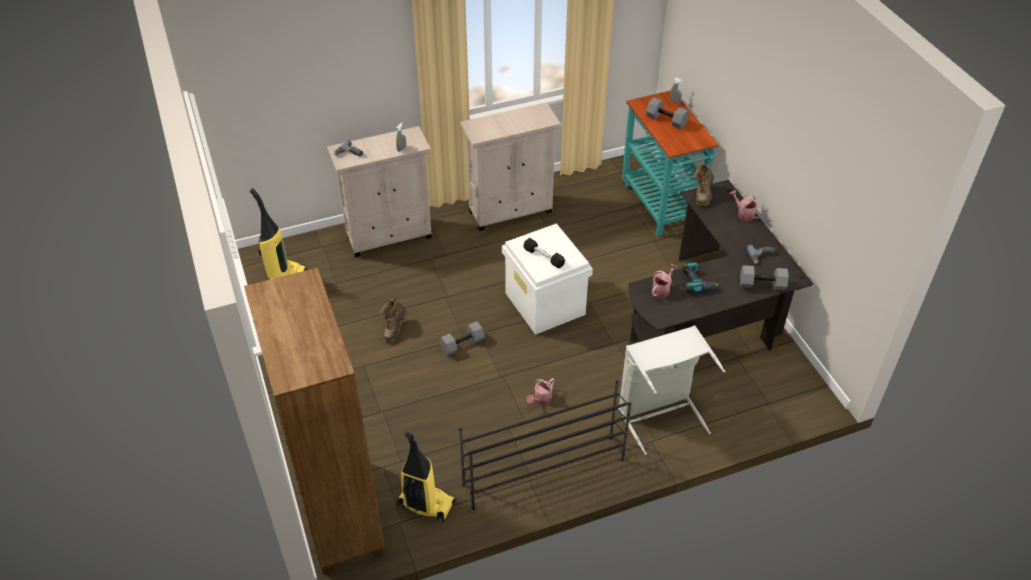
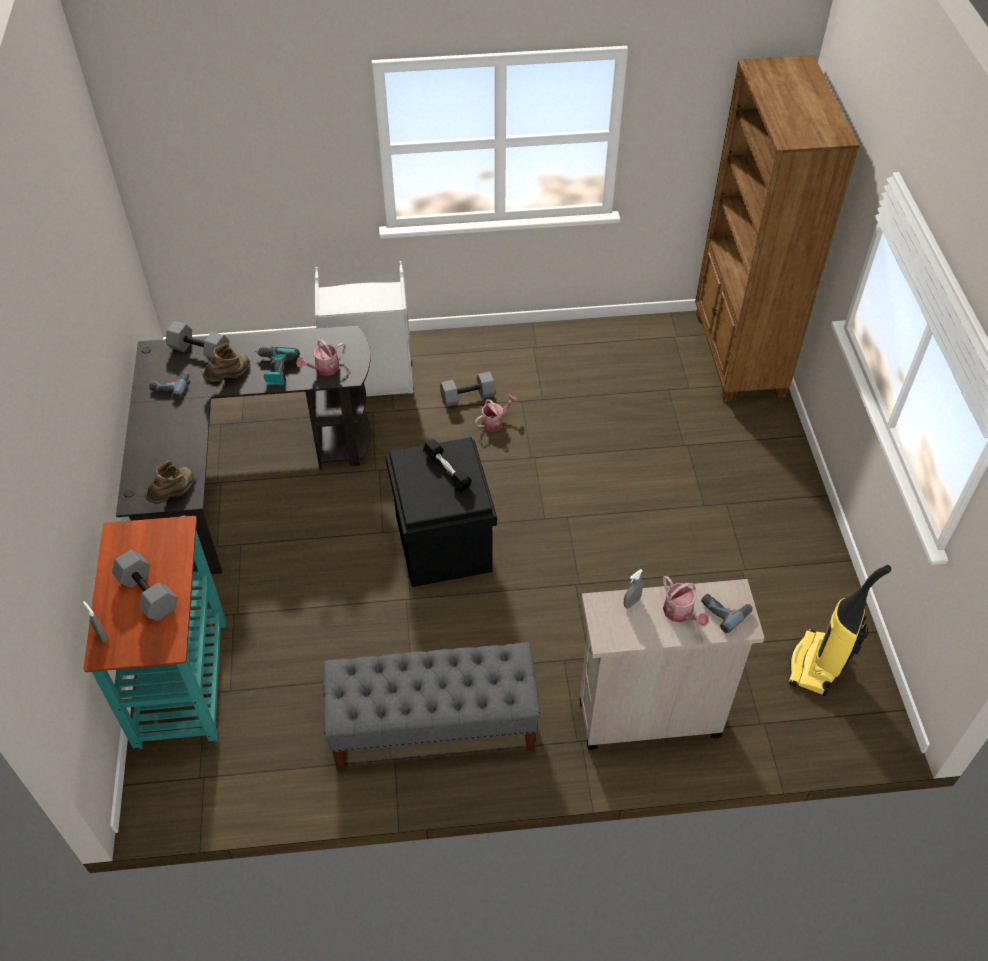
camera: 165 degrees left, 5 degrees up
(394, 329) = (659, 548): brown boot -> brown boot (230, 377)
(425, 505) = (649, 346): vacuum cleaner -> none
(462, 344) = (571, 508): grey dumbbell -> grey dumbbell (467, 398)
(511, 211) = (432, 728): beige cabinet -> grey bench
(543, 472) = (520, 351): black shoe rack -> none
(545, 304) = (442, 542): white storage box -> black storage box
(743, 213) = (141, 451): watering can -> watering can (680, 613)

